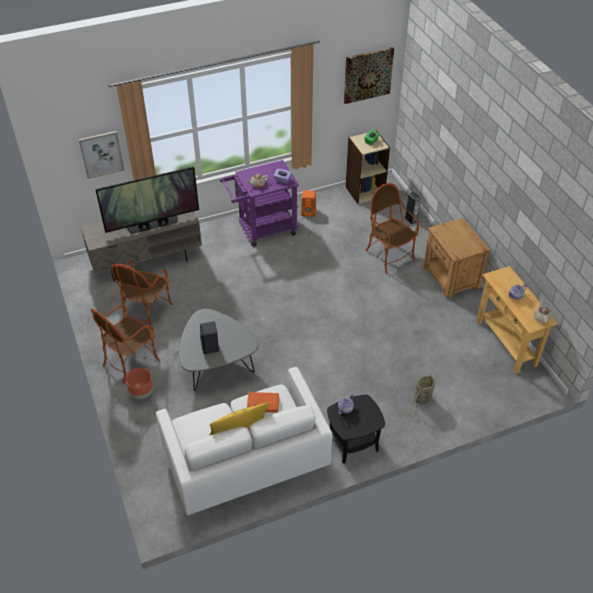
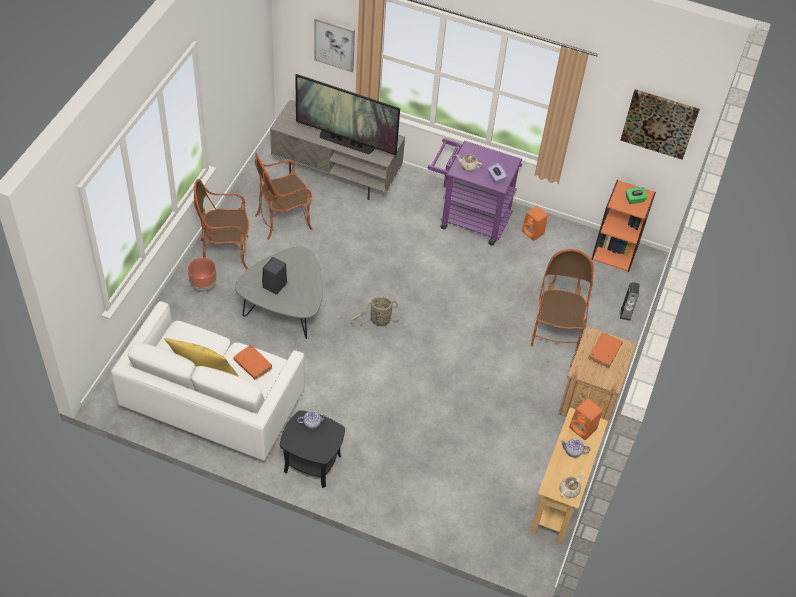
camera: 40 degrees right, 5 degrees up
(364, 191) = (615, 252): beige bookcase -> orange bookcase
(421, 400) = (414, 479): basket -> basket (378, 321)
(455, 234) = (604, 352): none -> orange book
(504, 279) = (583, 429): none -> orange speaker

